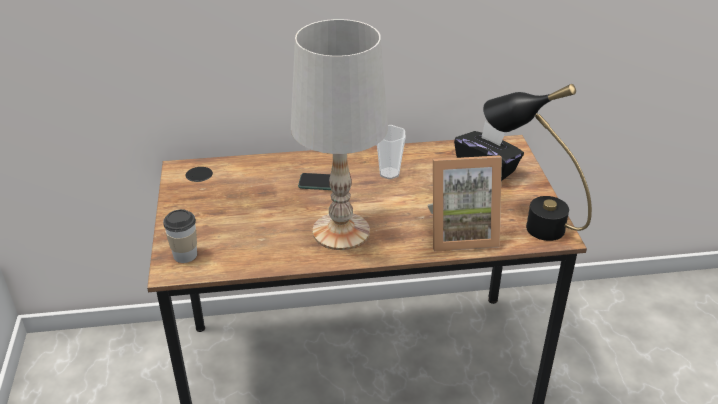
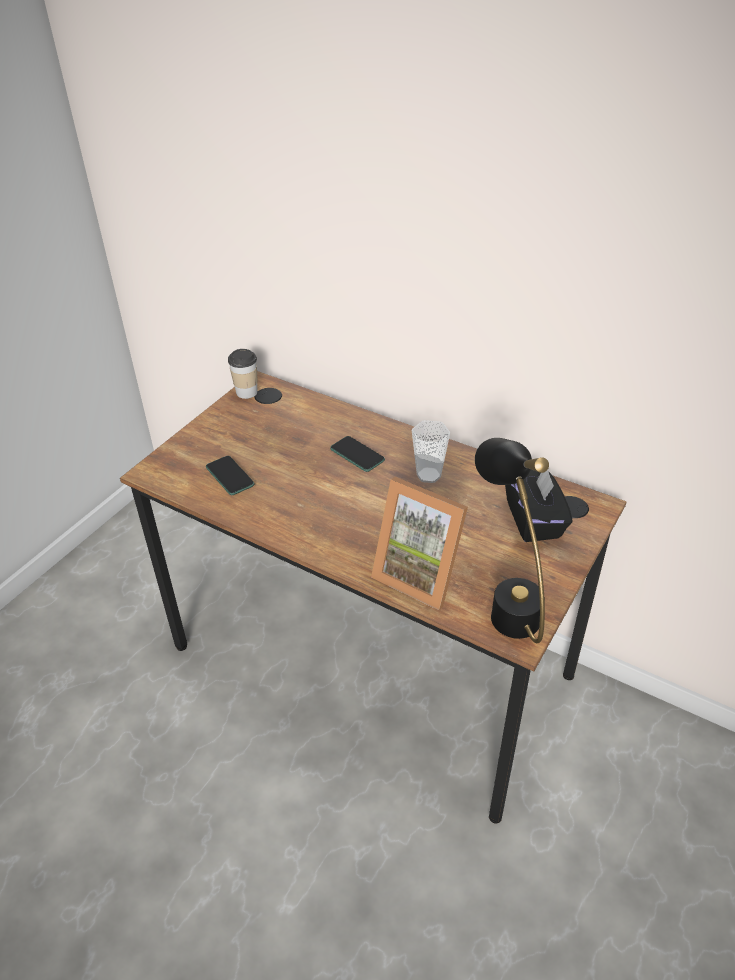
camera: 40 degrees right, 5 degrees up
(185, 255) = (174, 464): cup -> cup (247, 392)
(244, 241) = (230, 476): none -> phone
(341, 231) = (317, 510): white table lamp -> none

